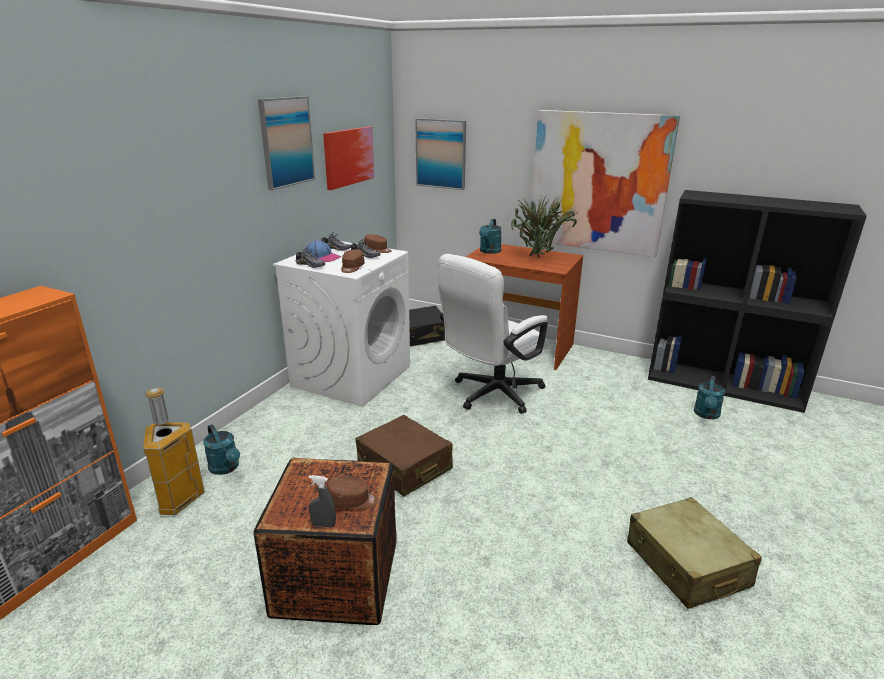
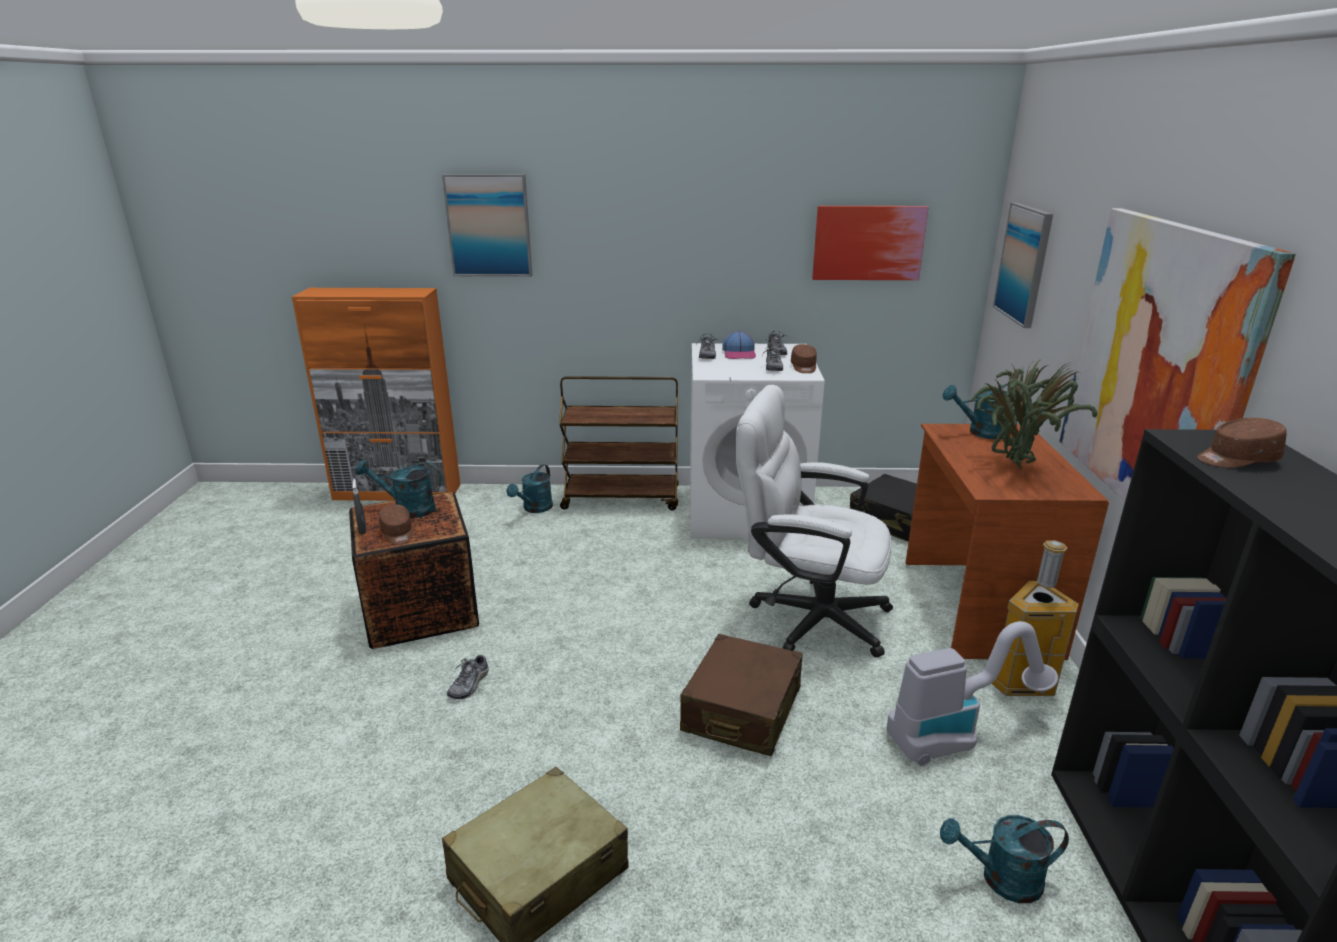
camera: 65 degrees right, 0 degrees up
(178, 500) = (481, 506): trash can -> trash can (1020, 684)
(267, 419) = (622, 498): none -> brown cart
(286, 142) = (744, 209): picture -> picture (489, 225)
(304, 489) = (407, 509): none -> turquoise watering can
(352, 268) = (723, 370): brown cap -> brown cap (1236, 459)
(404, 466) = (600, 596): brown suitcase -> brown suitcase (741, 710)
(475, 562) = (469, 684): none -> shoe
(613, 390) = (956, 734): none -> vacuum cleaner

